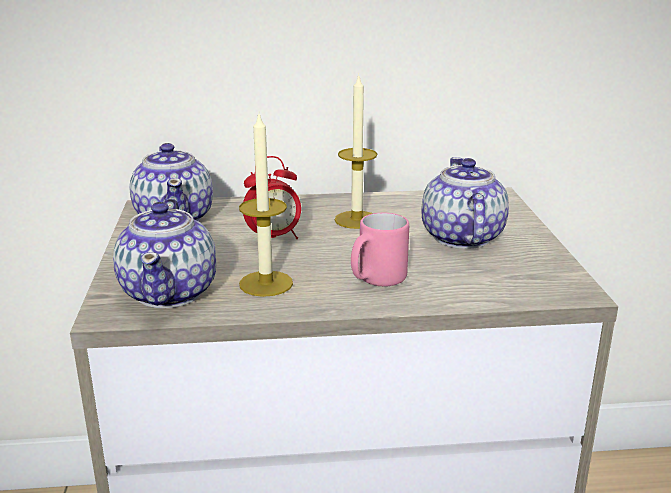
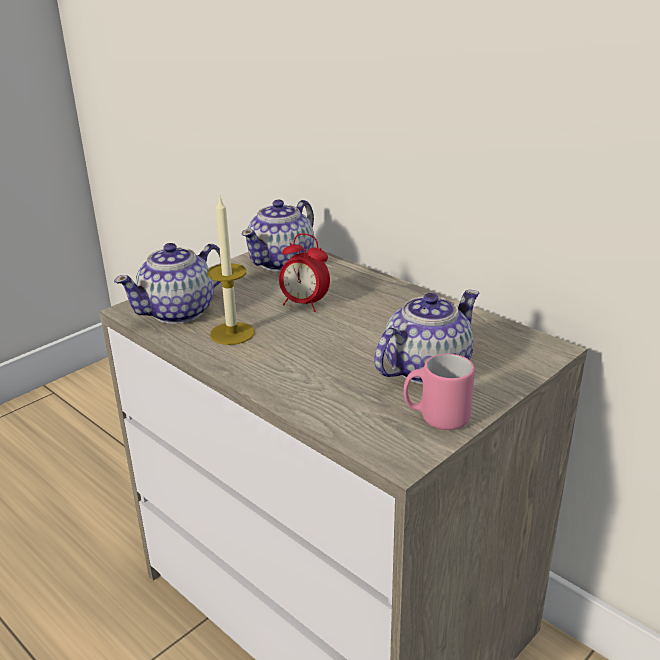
camera: 50 degrees right, 5 degrees up
(356, 220) = (386, 316): candle -> none
(376, 281) = (292, 368): pink mug -> pink mug (436, 418)

